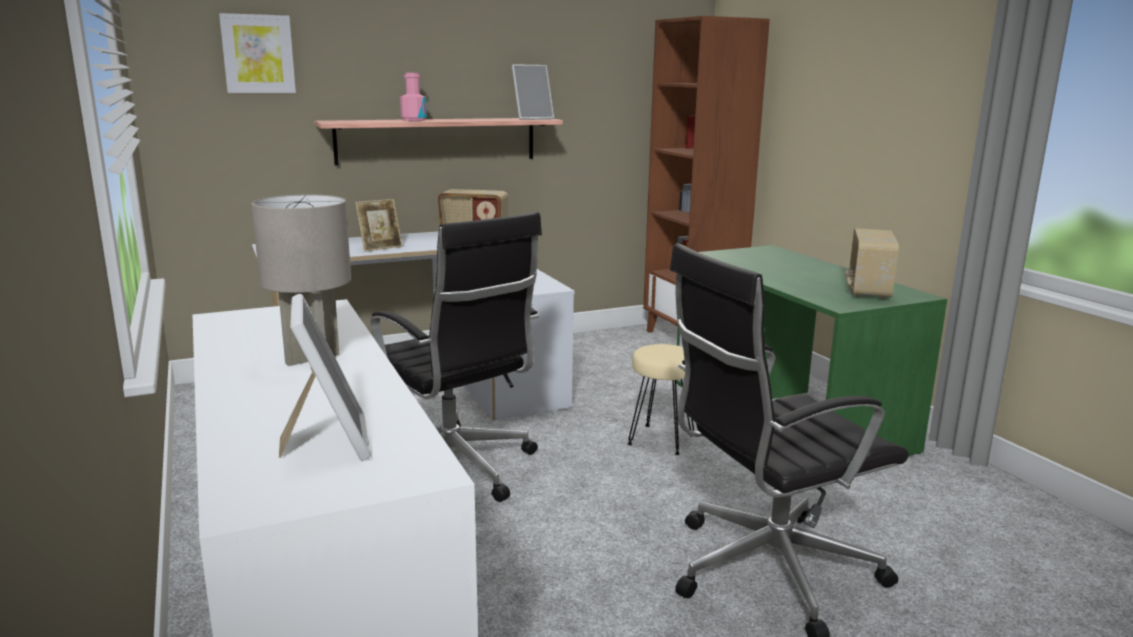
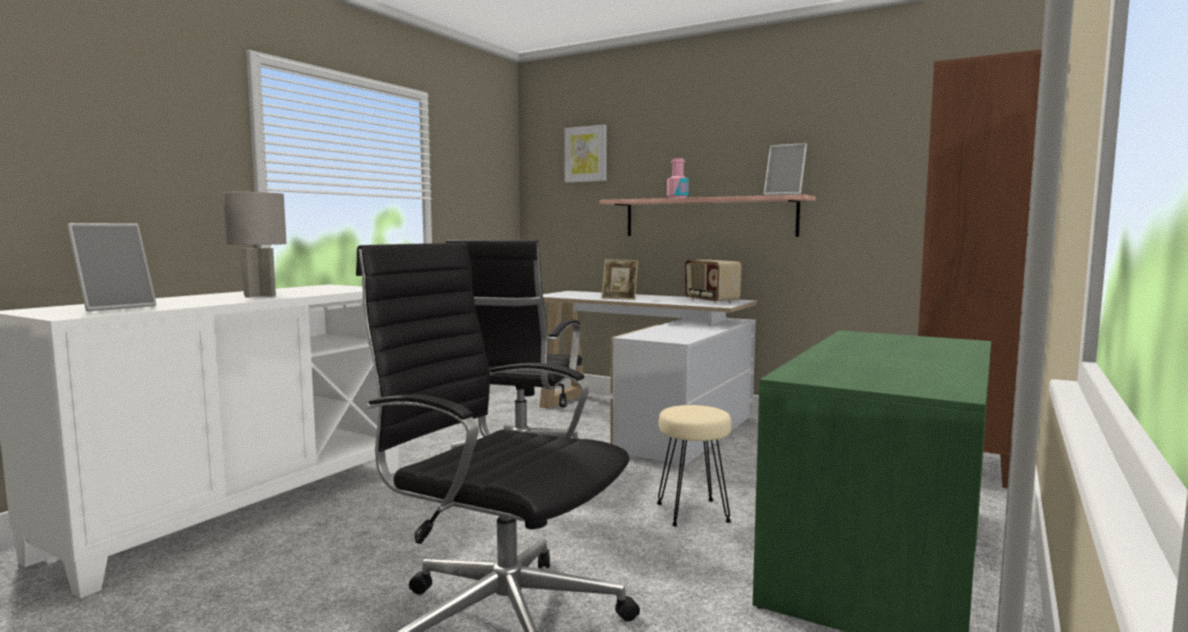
camera: 55 degrees right, 10 degrees down
(867, 290) = (900, 377): radio -> none

